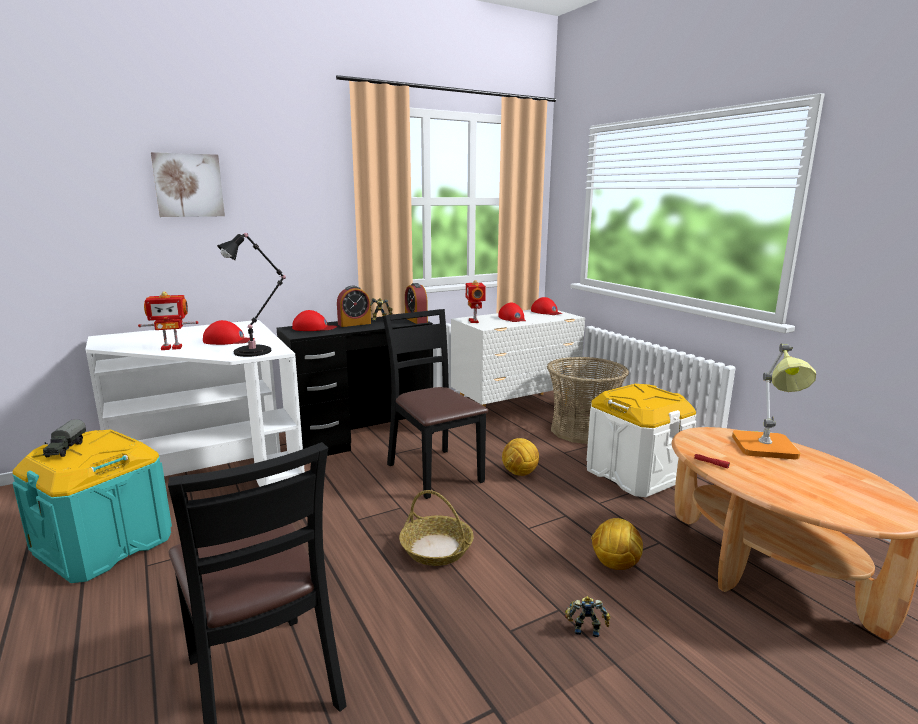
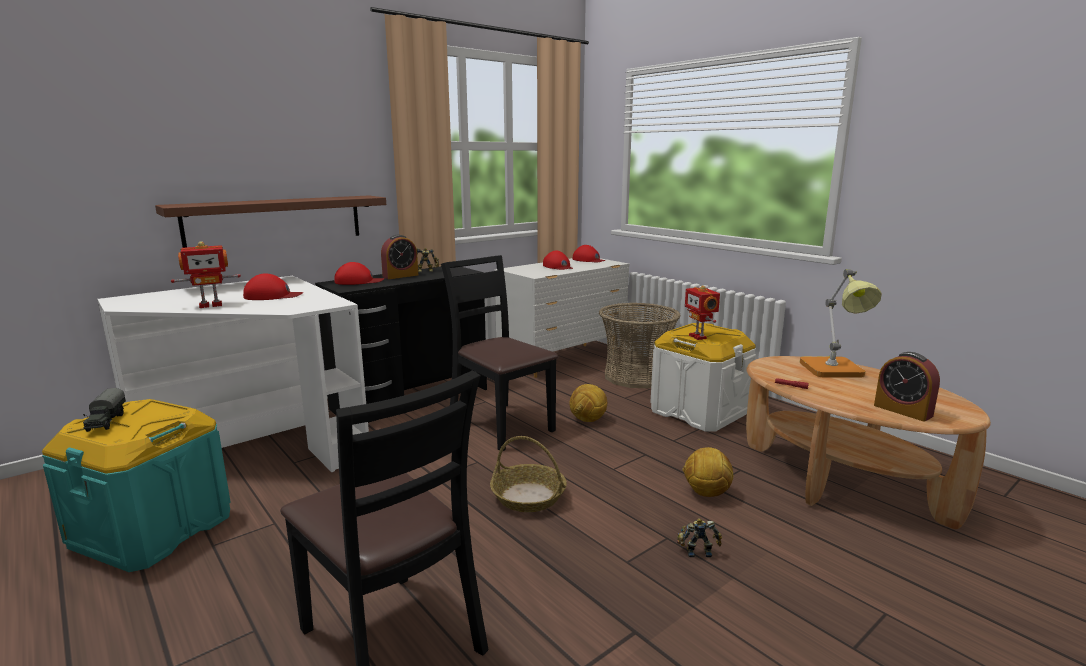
camera: 10 degrees left, 0 degrees up
(188, 185) = (210, 124): picture -> none
(245, 270) = (275, 221): none -> brown shelf
(256, 351) = (312, 304): black table lamp -> none
(416, 320) = (464, 270): alarm clock -> alarm clock (902, 410)
(474, 321) = (521, 270): toy robot -> toy robot (698, 337)

